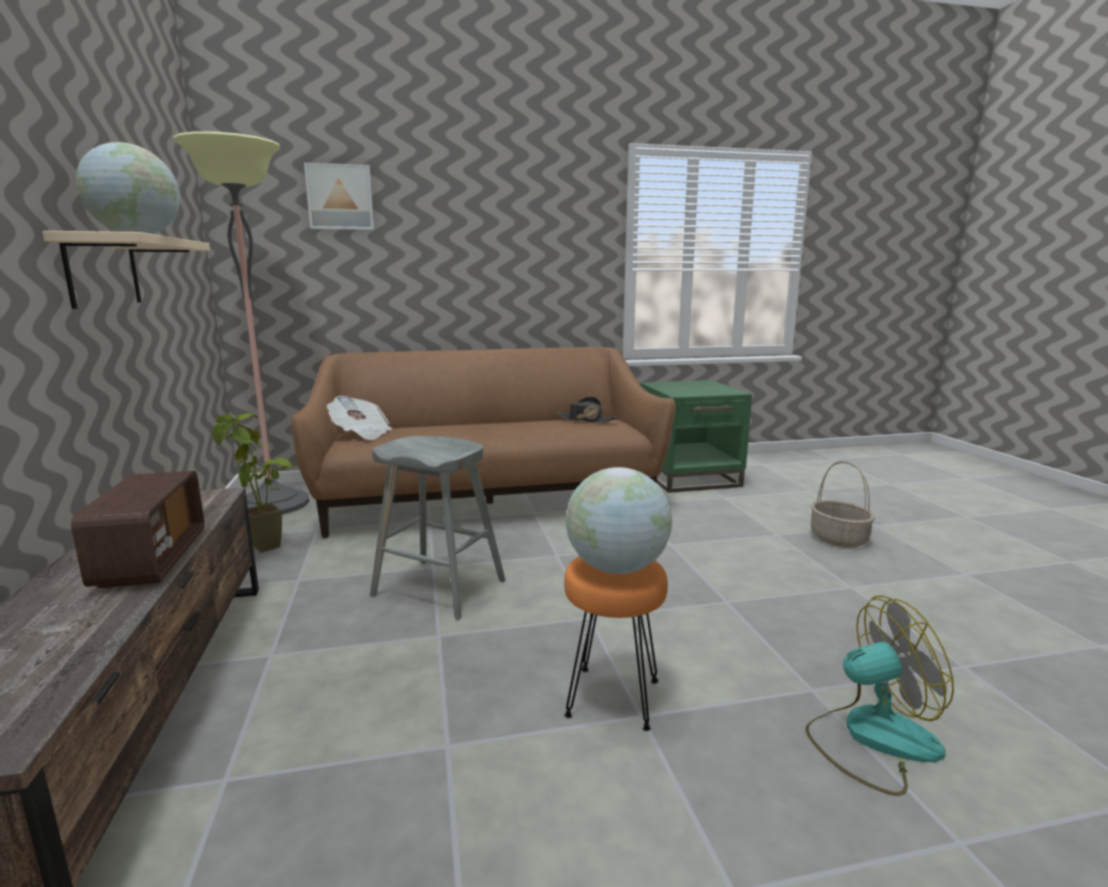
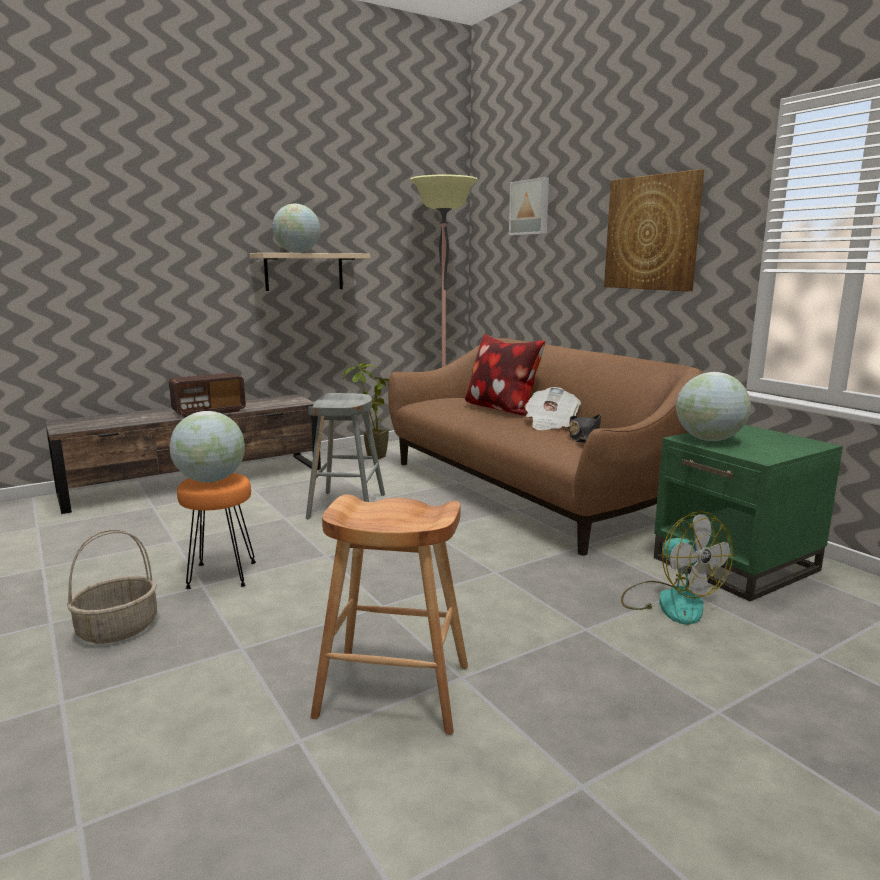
camera: 70 degrees right, 0 degrees up
(361, 434) = (446, 399): newspaper -> newspaper (550, 424)
(446, 425) = (501, 409): none -> pillow
(522, 236) = (652, 233): none -> picture
(685, 392) = (709, 440): none -> globe
(837, 538) = (618, 673): basket -> basket (118, 628)
(871, 738) = (176, 673): fan -> fan (670, 601)
(877, 616) = (394, 691): none -> brown stool

